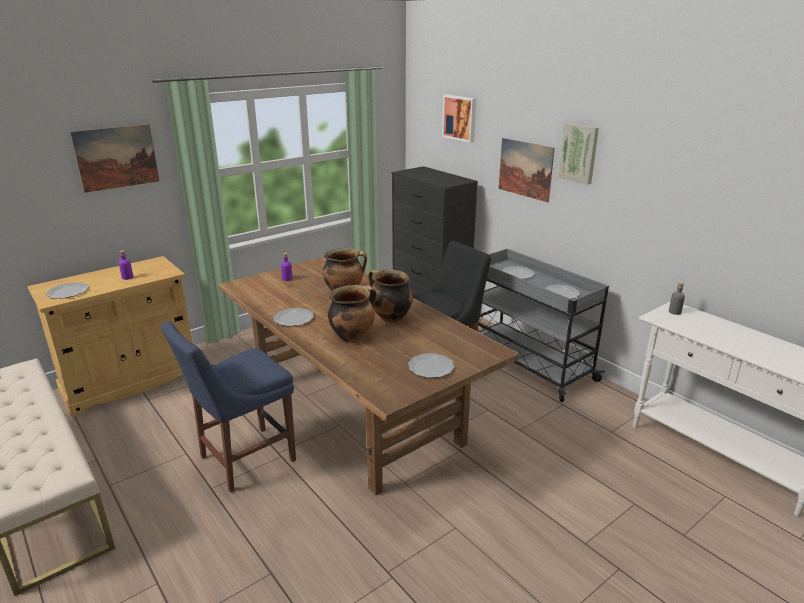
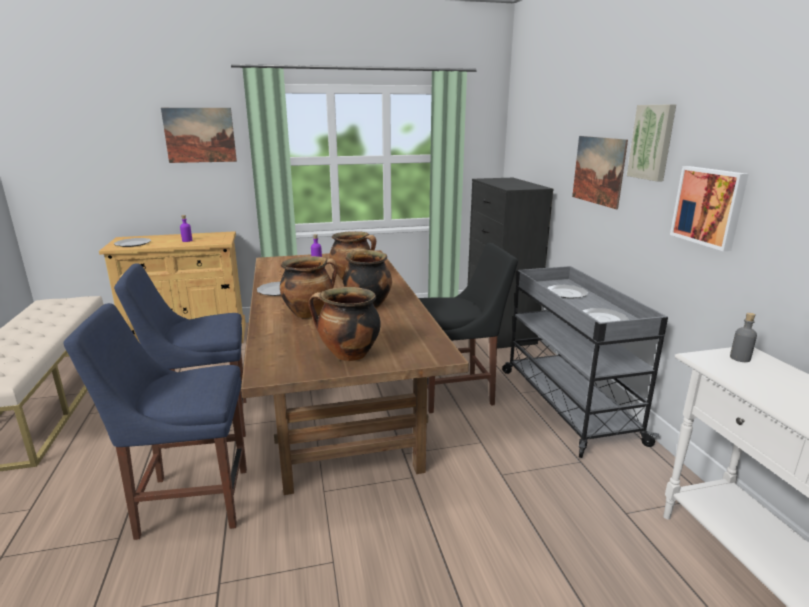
camera: 25 degrees right, 5 degrees down
(301, 527) = (188, 502): none -> blue chair
(431, 368) = (348, 355): plate -> cooking pot
(460, 118) = (546, 119): picture -> picture (709, 206)

